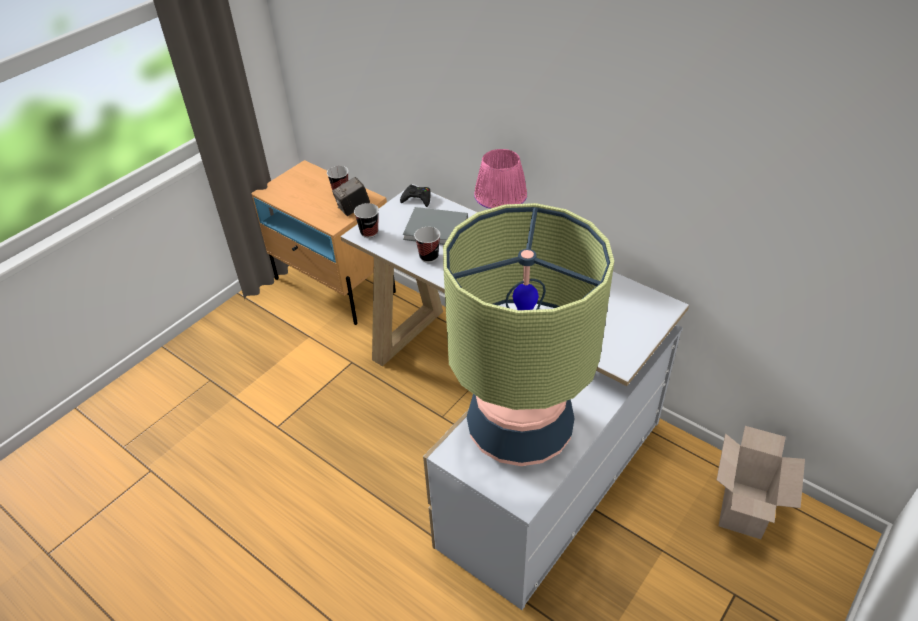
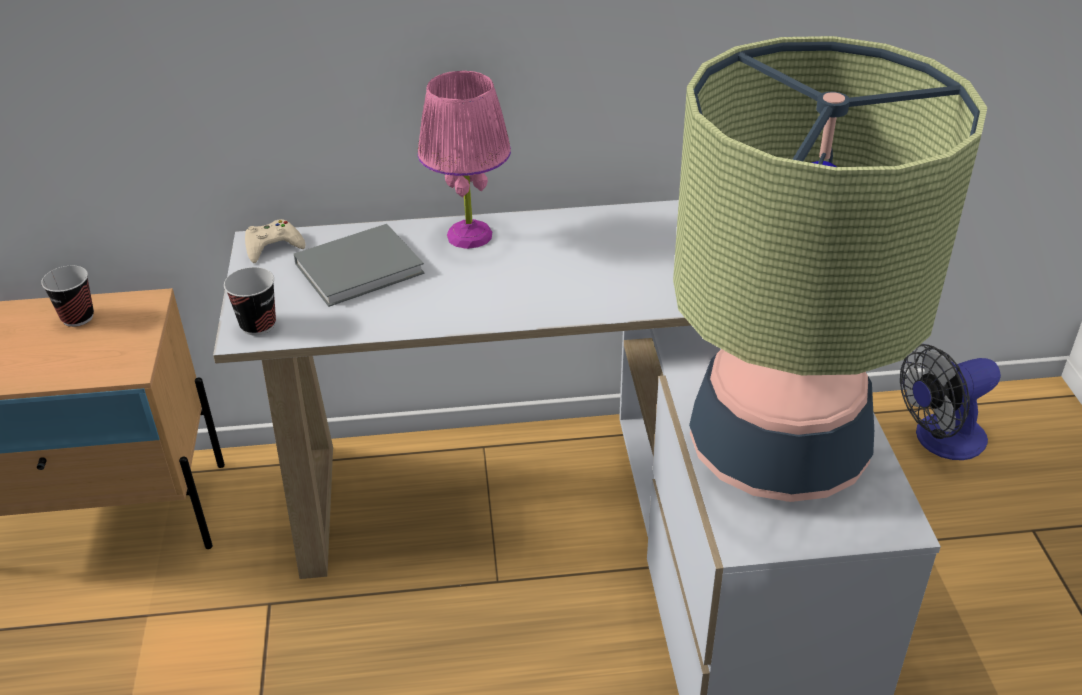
camera: 45 degrees left, 5 degrees down
(353, 209) = (135, 329): camera -> none
(417, 199) = (273, 246): black game controller -> beige game controller
(429, 257) = (401, 307): cup -> none
(744, 511) = (940, 440): cardboard box -> fan

